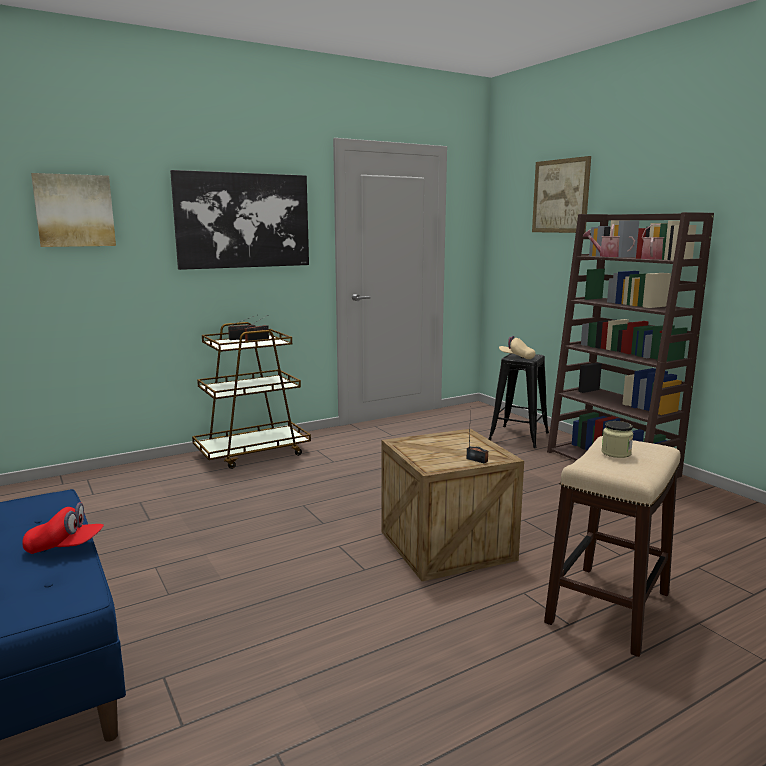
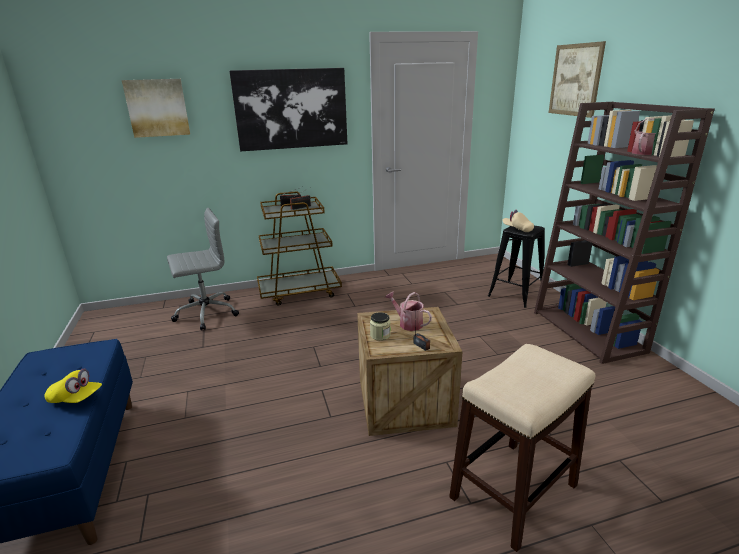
camera: 15 degrees right, 10 degrees up
(65, 547) = (76, 398): red cap -> yellow cap
(131, 485) = (205, 313): none -> grey office chair
(607, 256) = (603, 145): watering can -> watering can (408, 323)
(616, 453) = (527, 369): jar -> jar (380, 335)

